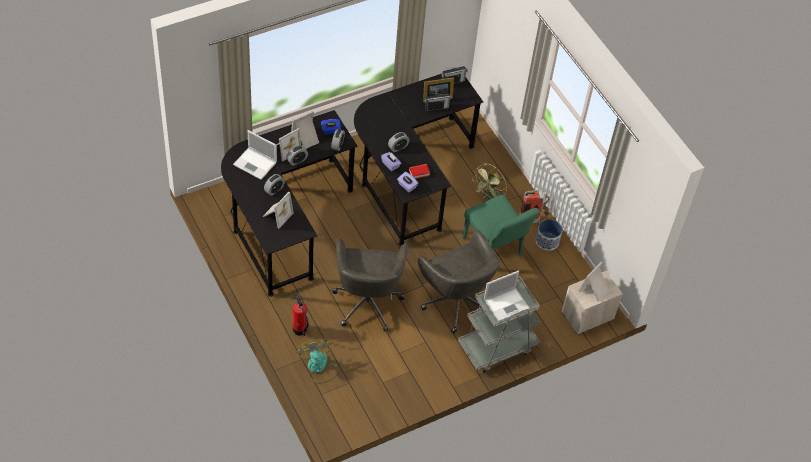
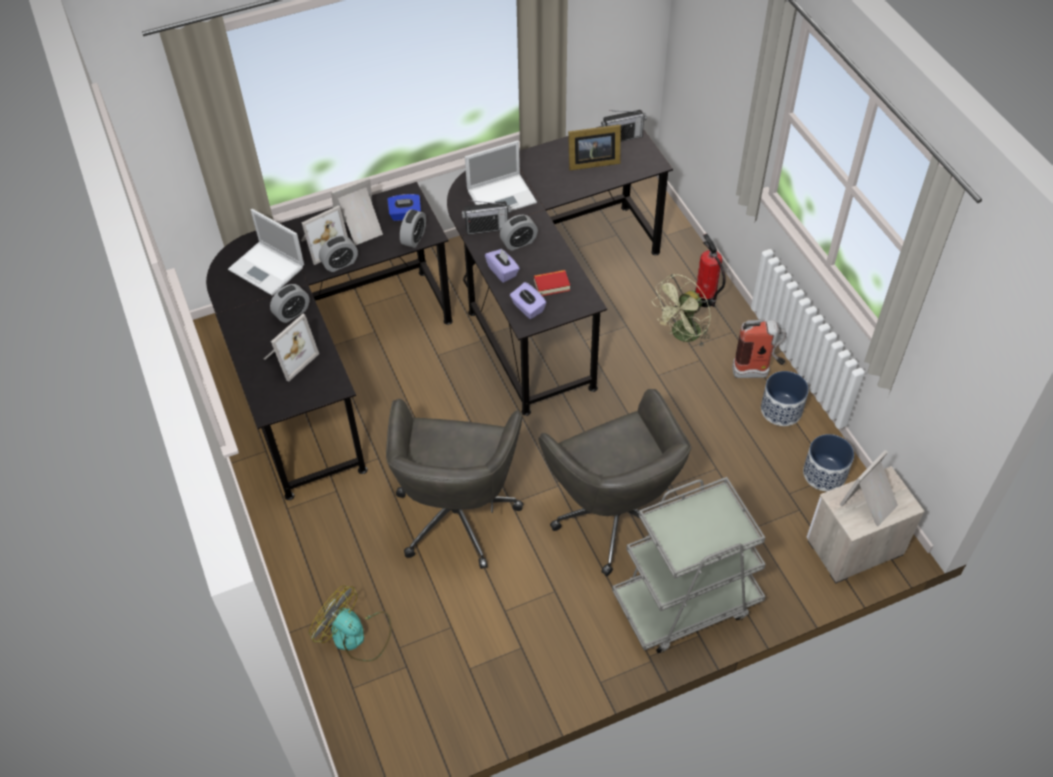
camera: 10 degrees right, 0 degrees up
(299, 329) = (330, 562): fire extinguisher -> fire extinguisher (705, 299)
(319, 368) = (356, 636): fan -> fan turned 45 degrees counterclockwise
(436, 107) = (591, 178): radio -> radio (487, 228)
(494, 250) = (688, 424): green chair -> none
(507, 303) = (700, 531): laptop -> laptop (502, 196)
(571, 277) = (824, 474): none -> planter

